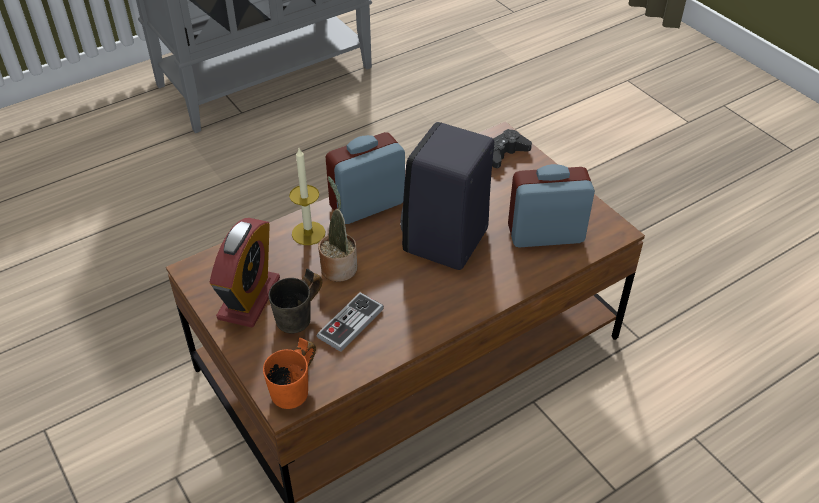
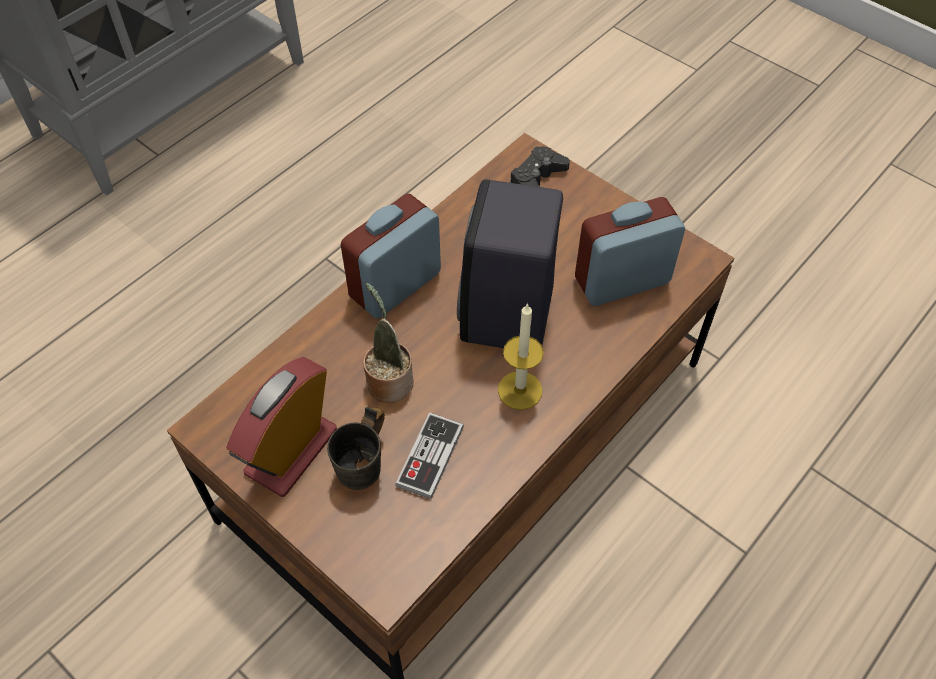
camera: 15 degrees left, 10 degrees up
(249, 298) = (291, 451): alarm clock -> alarm clock turned 150 degrees counterclockwise
(299, 390) = (398, 566): orange mug -> none
(308, 233) = (335, 341): candle -> candle (520, 390)

